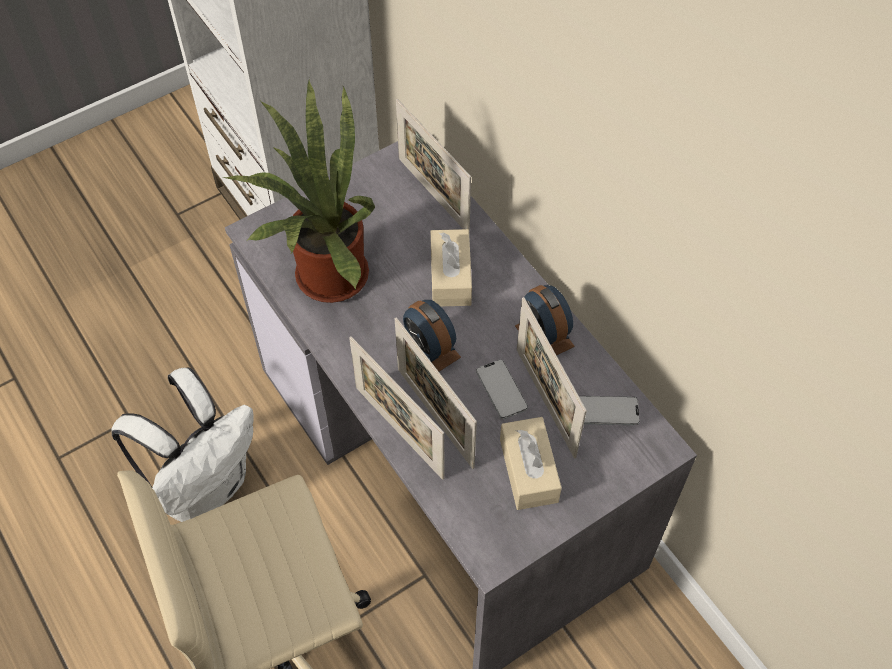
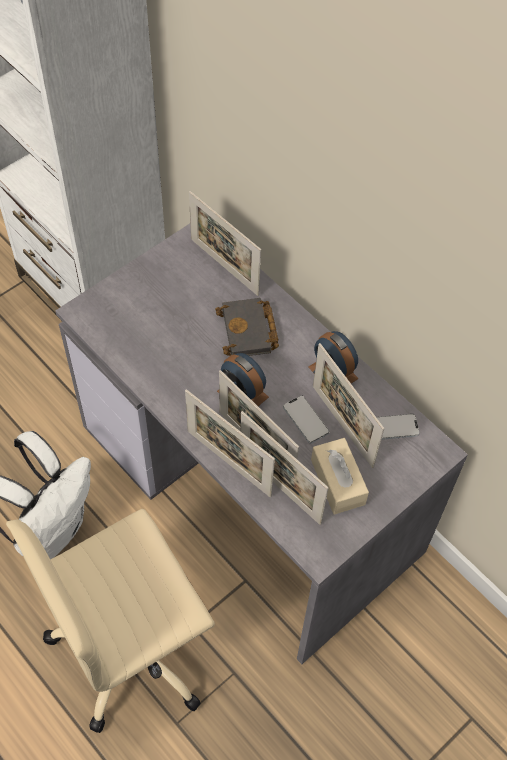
camera: 10 degrees left, 0 degrees up
(324, 275) = (145, 341): potted plant -> none
(450, 276) = (249, 332): beige tissue box -> black book
(456, 468) = (279, 487): none -> picture frame

